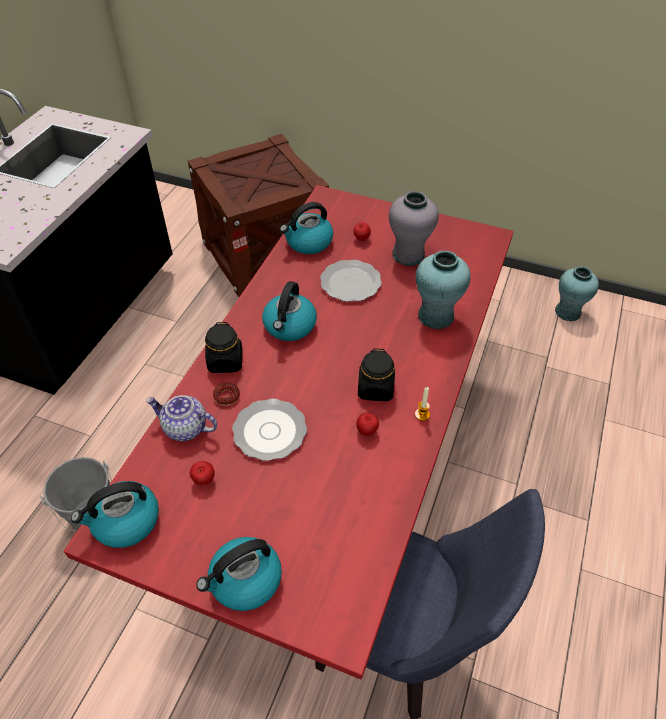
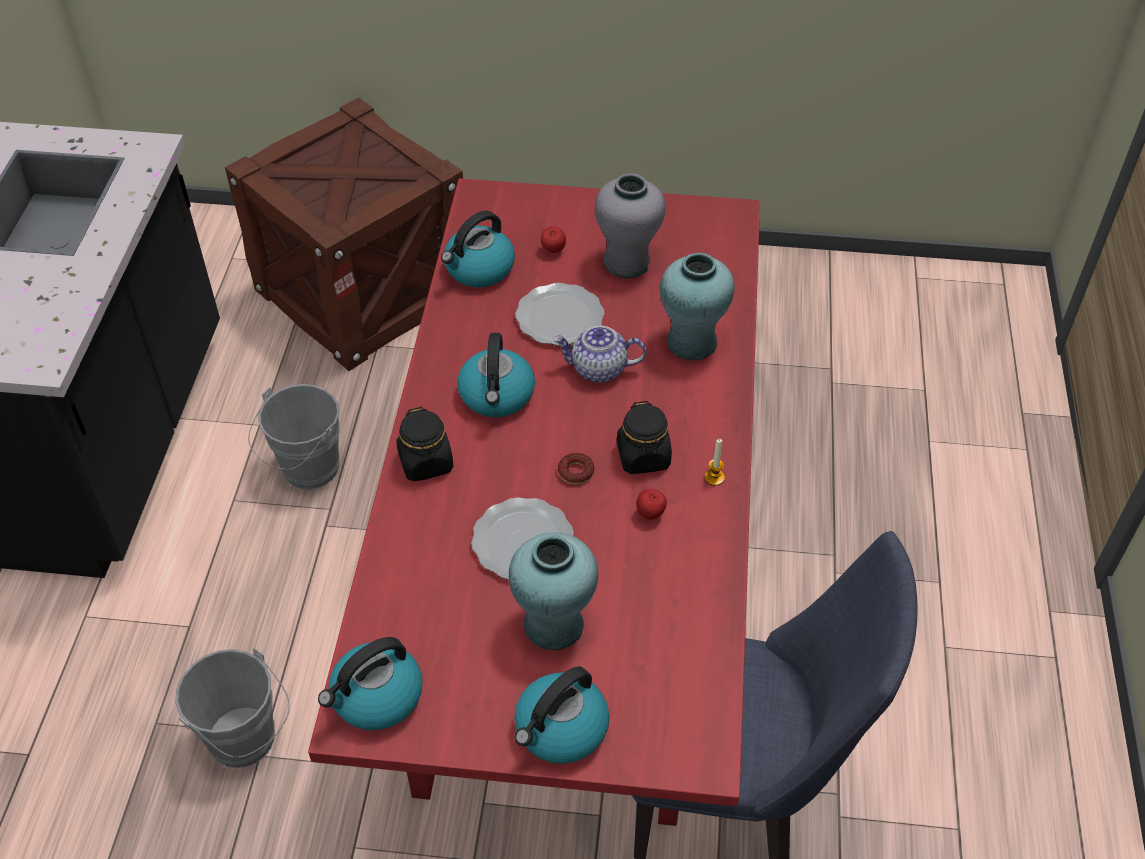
camera: 15 degrees left, 0 degrees up
(185, 428) = (406, 563): teapot -> teapot (598, 369)
(193, 356) = (306, 472): none -> grey bucket
(204, 480) = (459, 623): apple -> none
(227, 396) = (446, 508): donut -> donut (576, 472)
(567, 312) = (842, 296): turquoise vase -> turquoise vase (553, 625)

